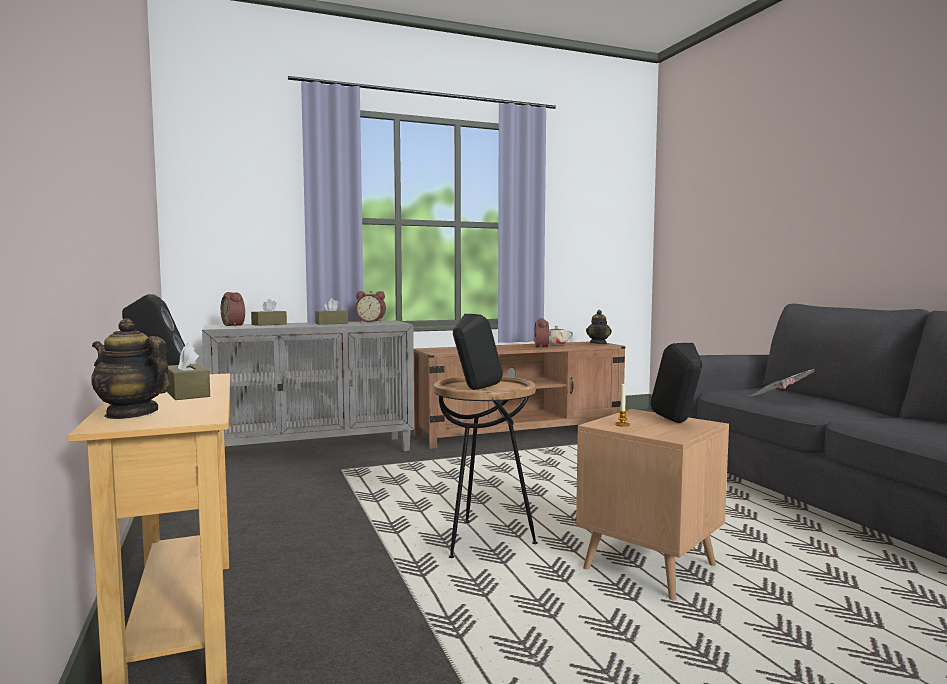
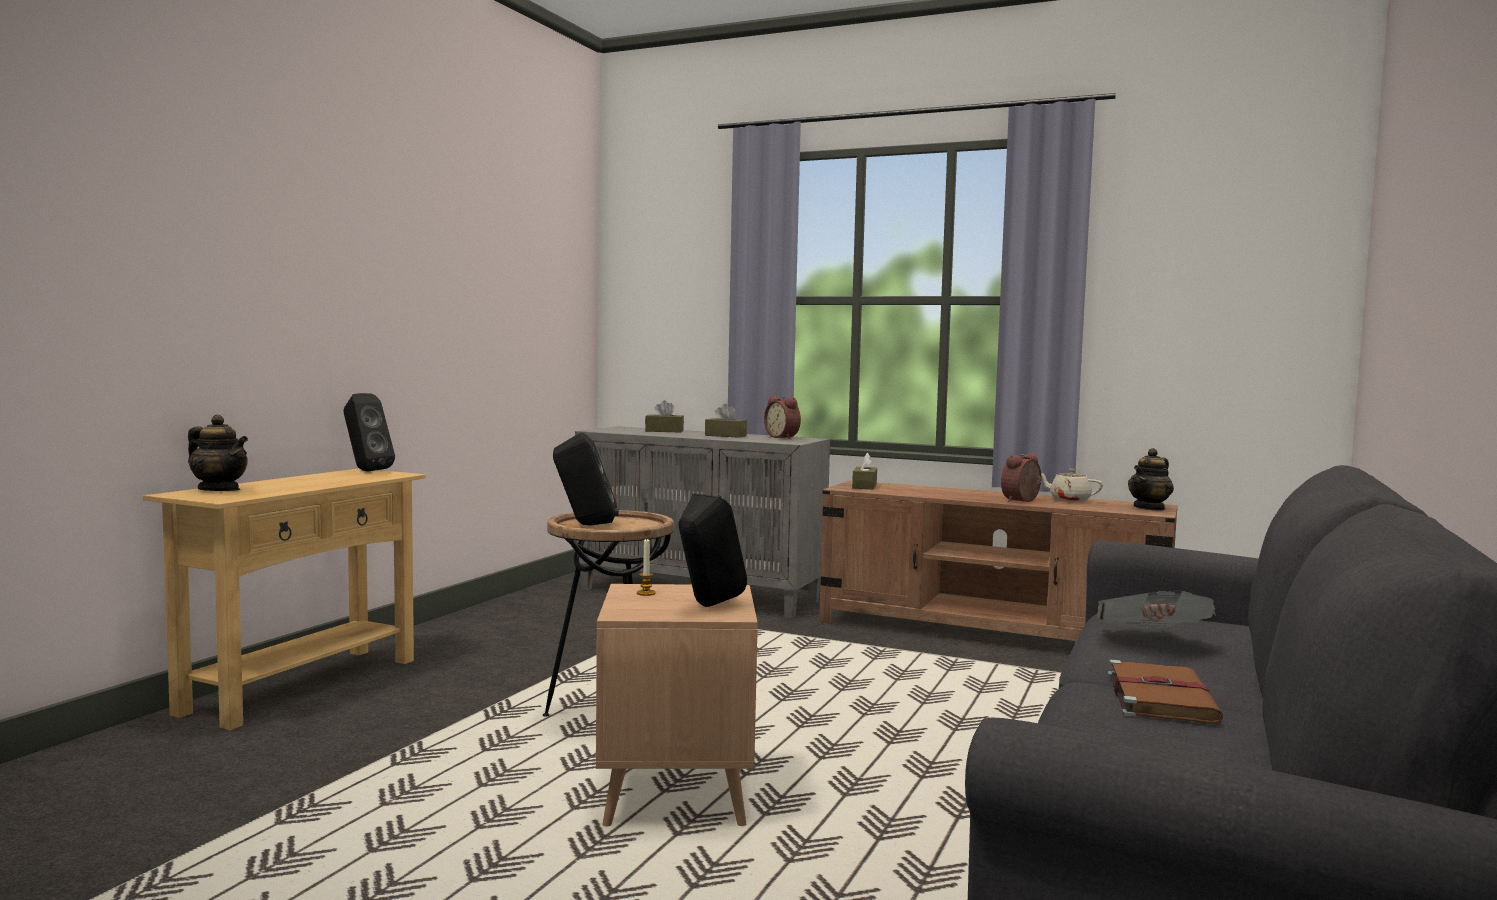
camera: 45 degrees right, 0 degrees up
(131, 414) = (219, 490): teapot -> teapot turned 135 degrees clockwise
(187, 394) = (310, 483): brown tissue box -> brown tissue box (864, 486)
(235, 325) = (629, 429): alarm clock -> none
(872, 418) = (1160, 696): none -> brown book

